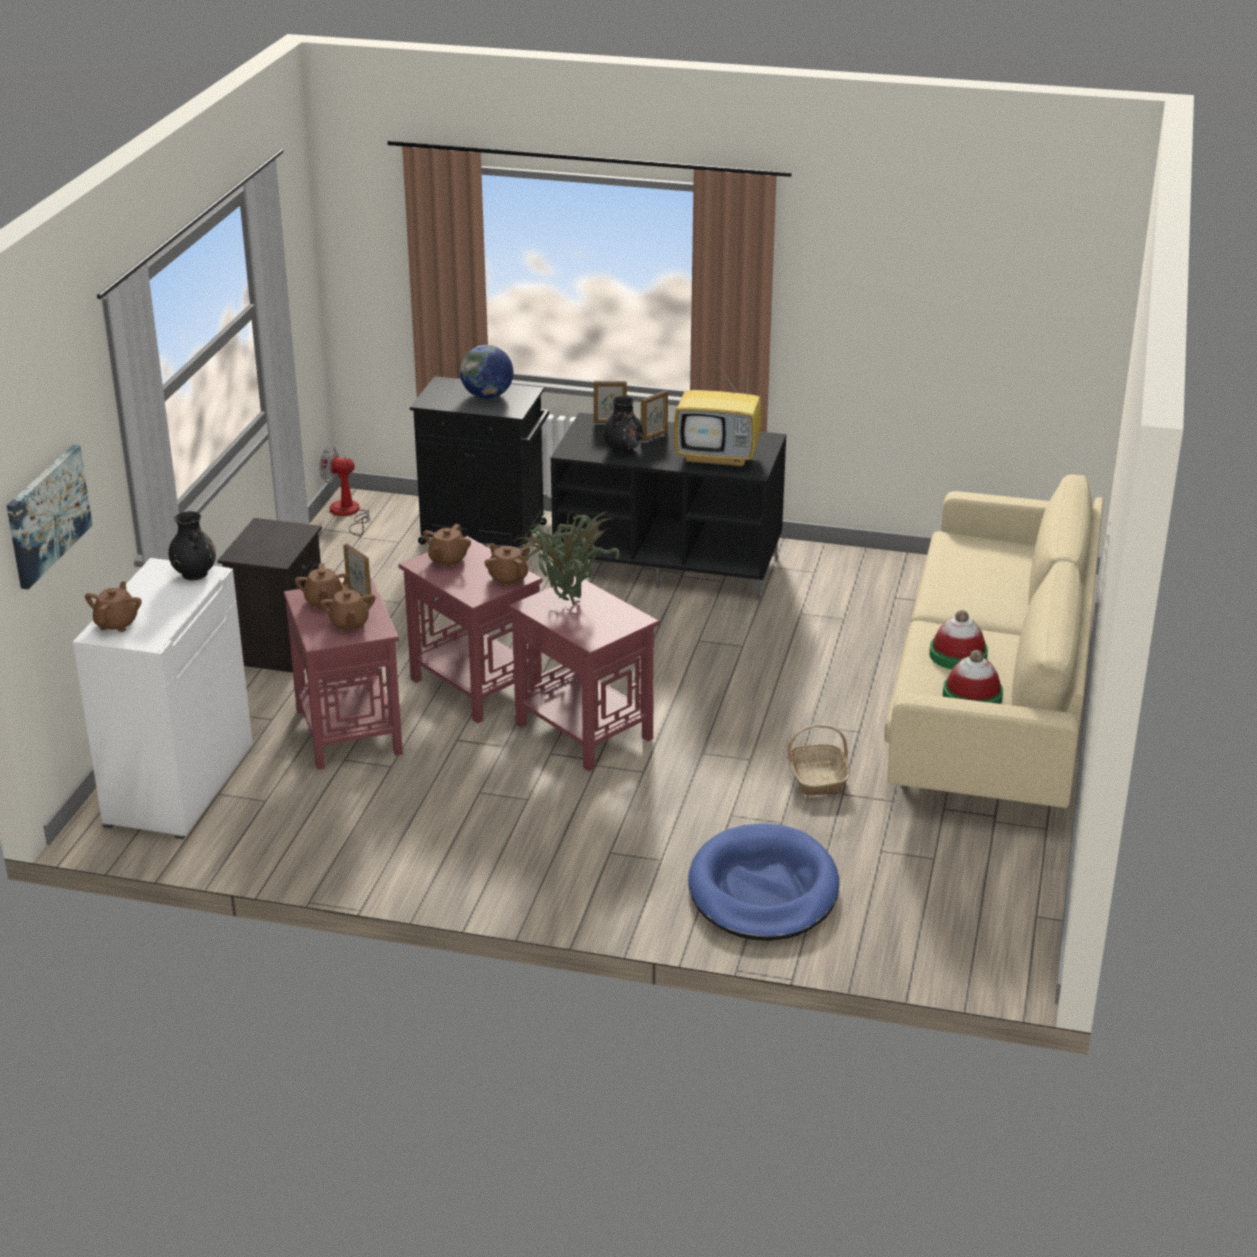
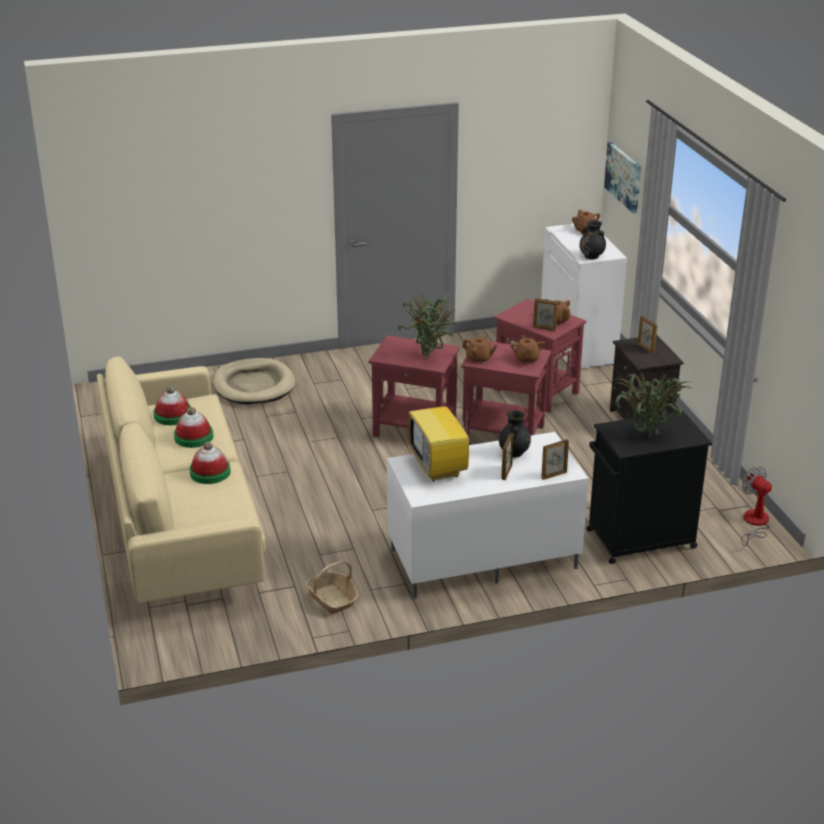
camera: 150 degrees right, 0 degrees up
(267, 546) = (645, 348): none -> picture frame
(348, 514) = (754, 523): fan -> fan turned 105 degrees counterclockwise
(349, 624) = (527, 314): brown teapot -> none
(487, 396) = (646, 435): globe -> potted plant
(670, 563) = (482, 560): black tv stand -> white tv stand
(719, 457) = (439, 467): television -> television turned 90 degrees counterclockwise
(763, 890) = (254, 385): blue dog bed -> beige dog bed
(817, 778) = (263, 443): basket -> basket (332, 599)
(960, 605) = (210, 472): none -> hat

